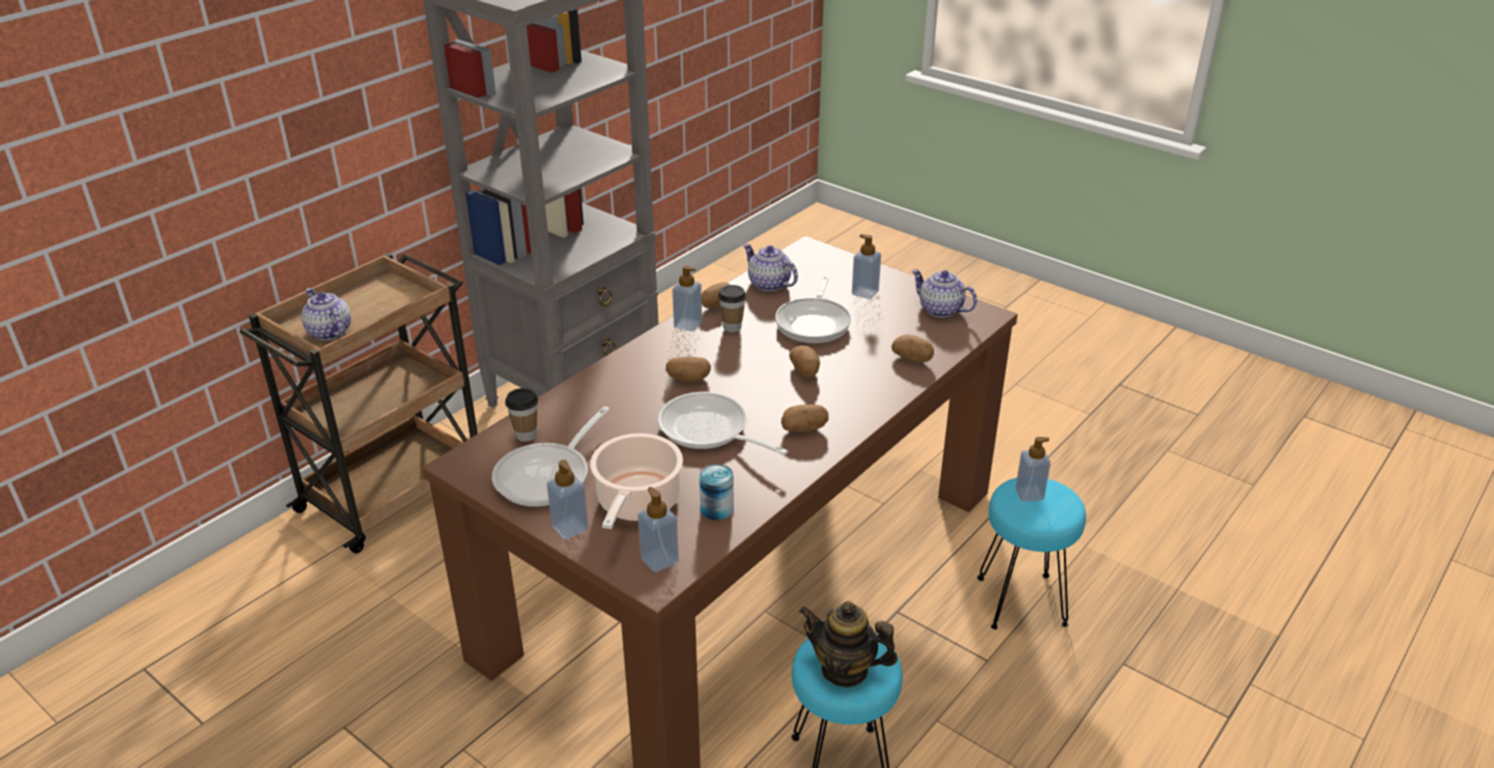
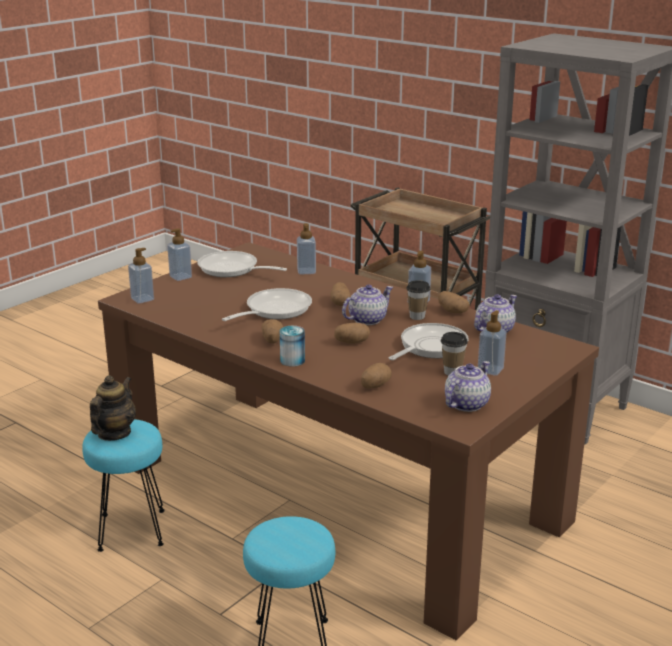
camera: 90 degrees right, 10 degrees down
(328, 332) = (394, 211): teapot -> teapot (367, 319)
(526, 435) = (276, 262): cup -> cup (452, 372)
(637, 503) = (198, 292): cooking pot -> none
(717, 509) = (186, 313): can -> can (292, 360)
(814, 322) = (430, 347): frying pan -> frying pan turned 120 degrees clockwise
(1029, 494) = (300, 534): soap dispenser -> soap dispenser (306, 271)

